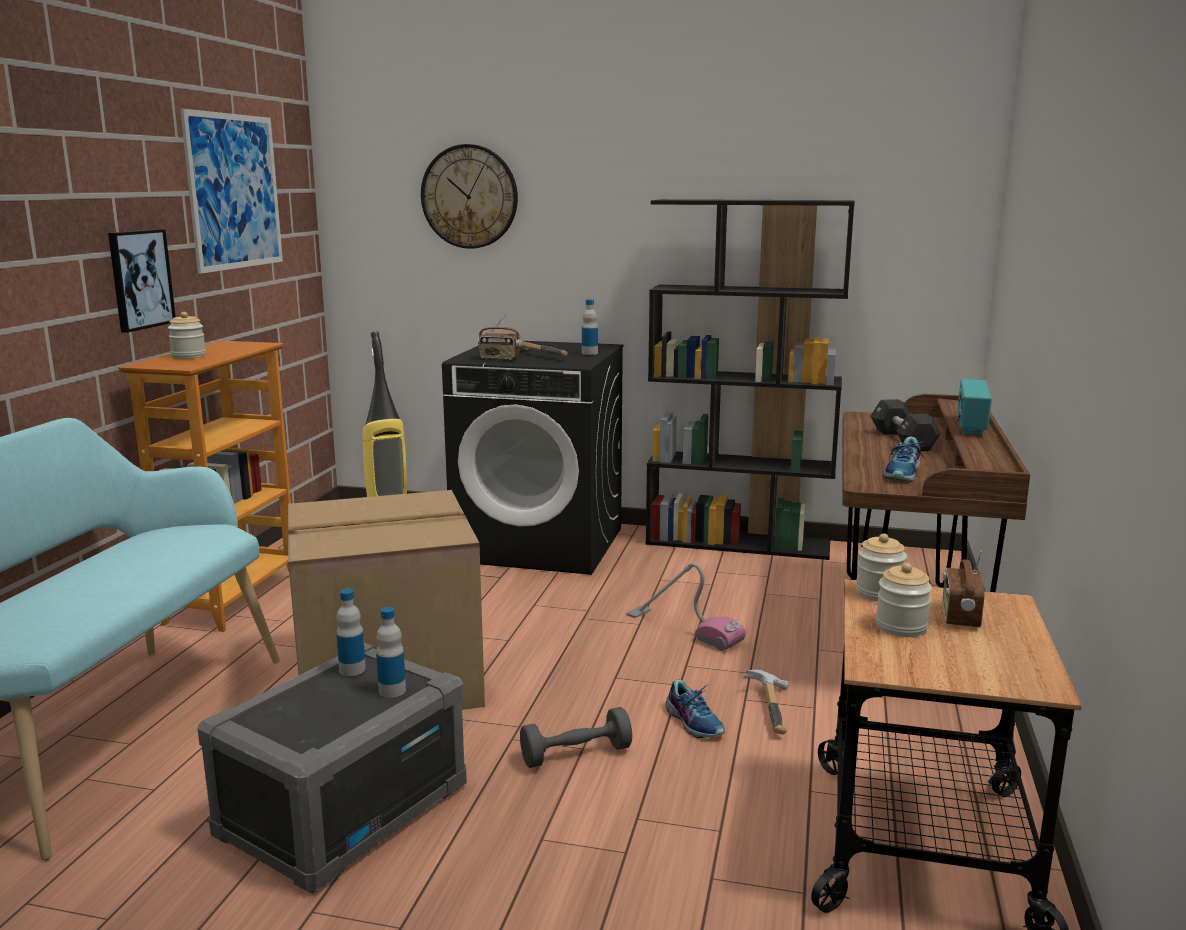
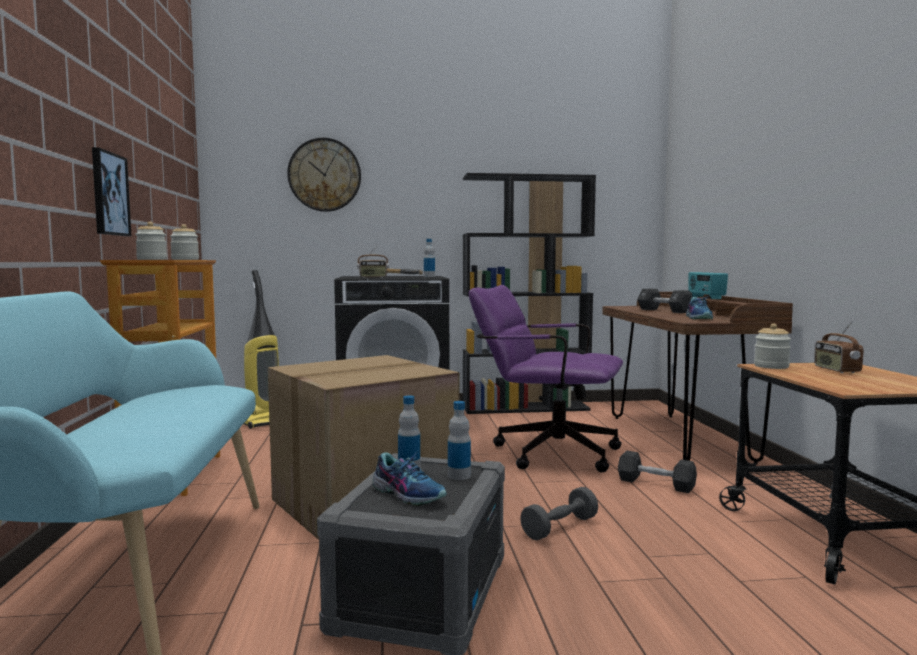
camera: 20 degrees left, 10 degrees down
(234, 191) = (160, 149): picture -> none
(683, 629) = (545, 452): vacuum cleaner -> purple office chair
(694, 722) = (615, 498): shoe -> shoe (408, 494)
(775, 709) = (656, 484): hammer -> black dumbbell
(901, 627) = (817, 375): jar -> jar (185, 259)

